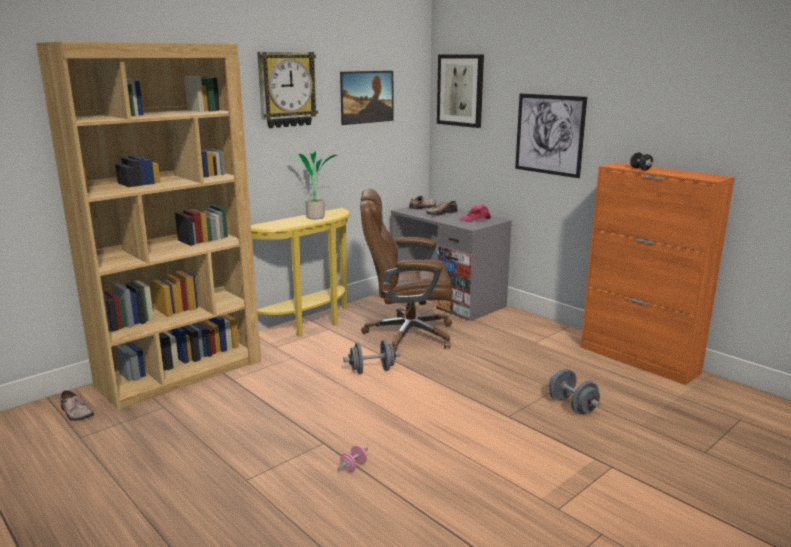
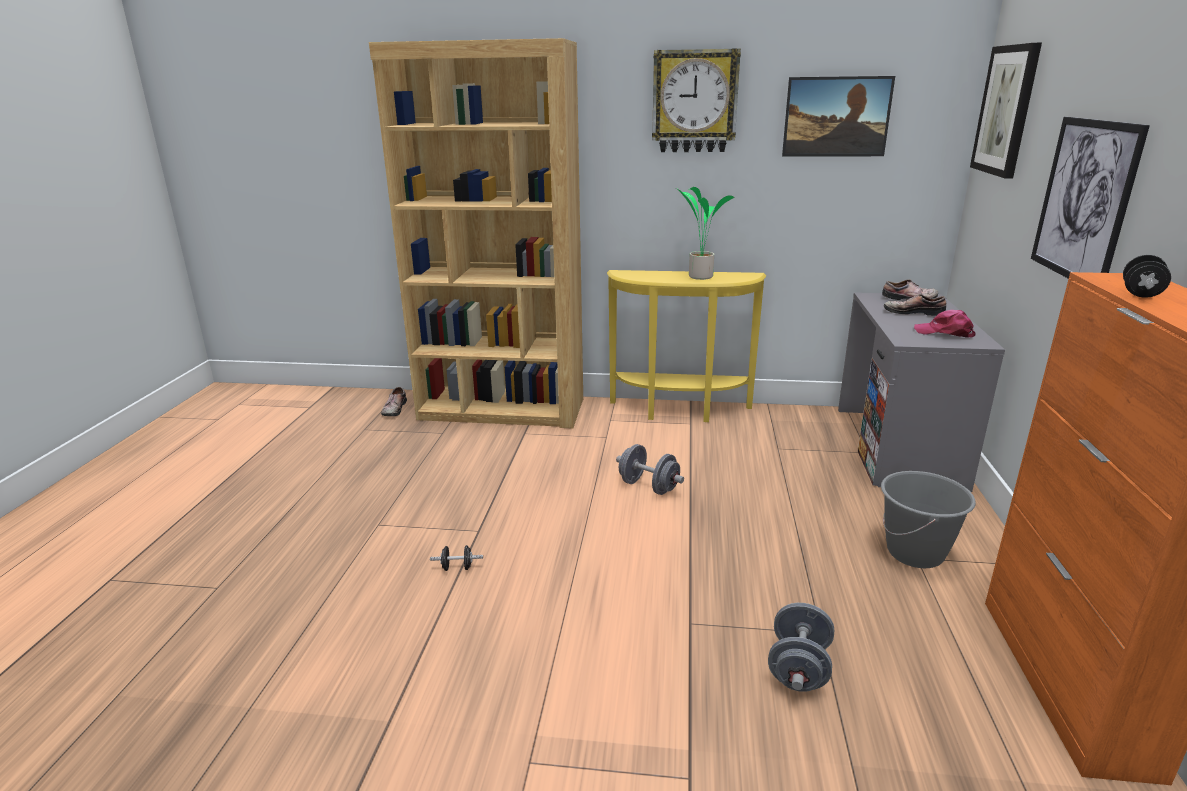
camera: 50 degrees right, 5 degrees up
(353, 466) = (457, 568): pink dumbbell -> black dumbbell
(407, 335) = (760, 467): brown office chair -> none
(530, 341) = (915, 553): none -> grey bucket

